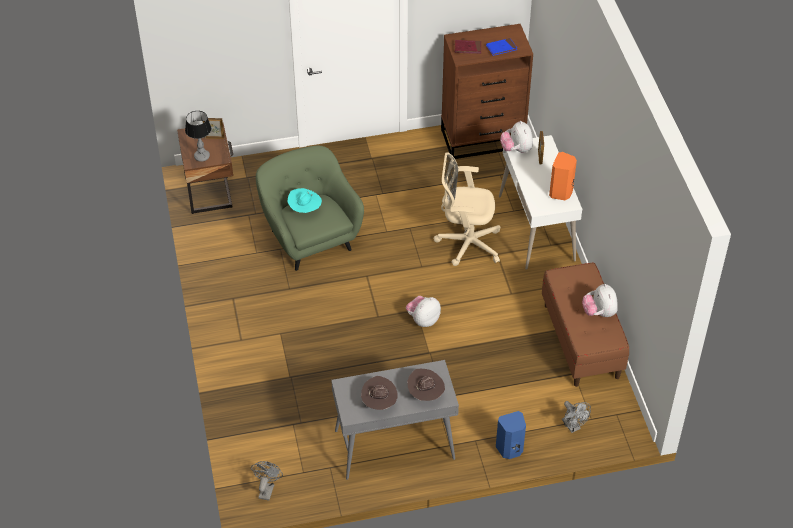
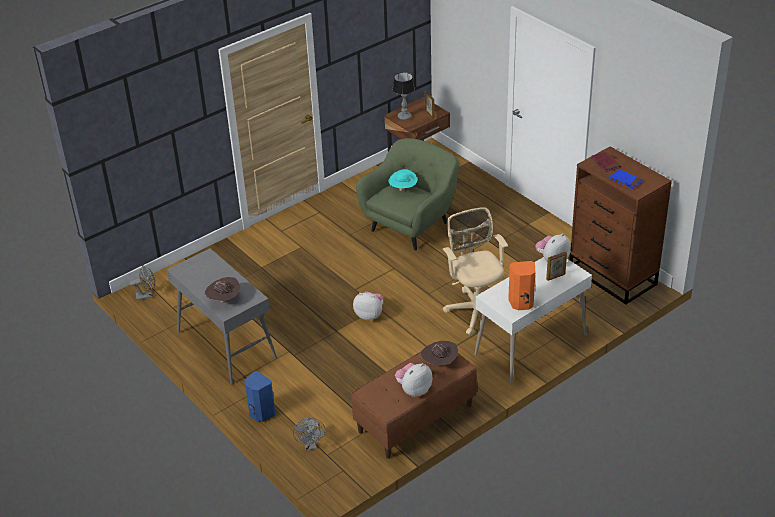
camera: 65 degrees right, 10 degrees down
(379, 403) = (200, 279): brown hat -> brown hat (439, 363)
(573, 427) = (310, 445): grey fan -> grey fan turned 45 degrees counterclockwise

